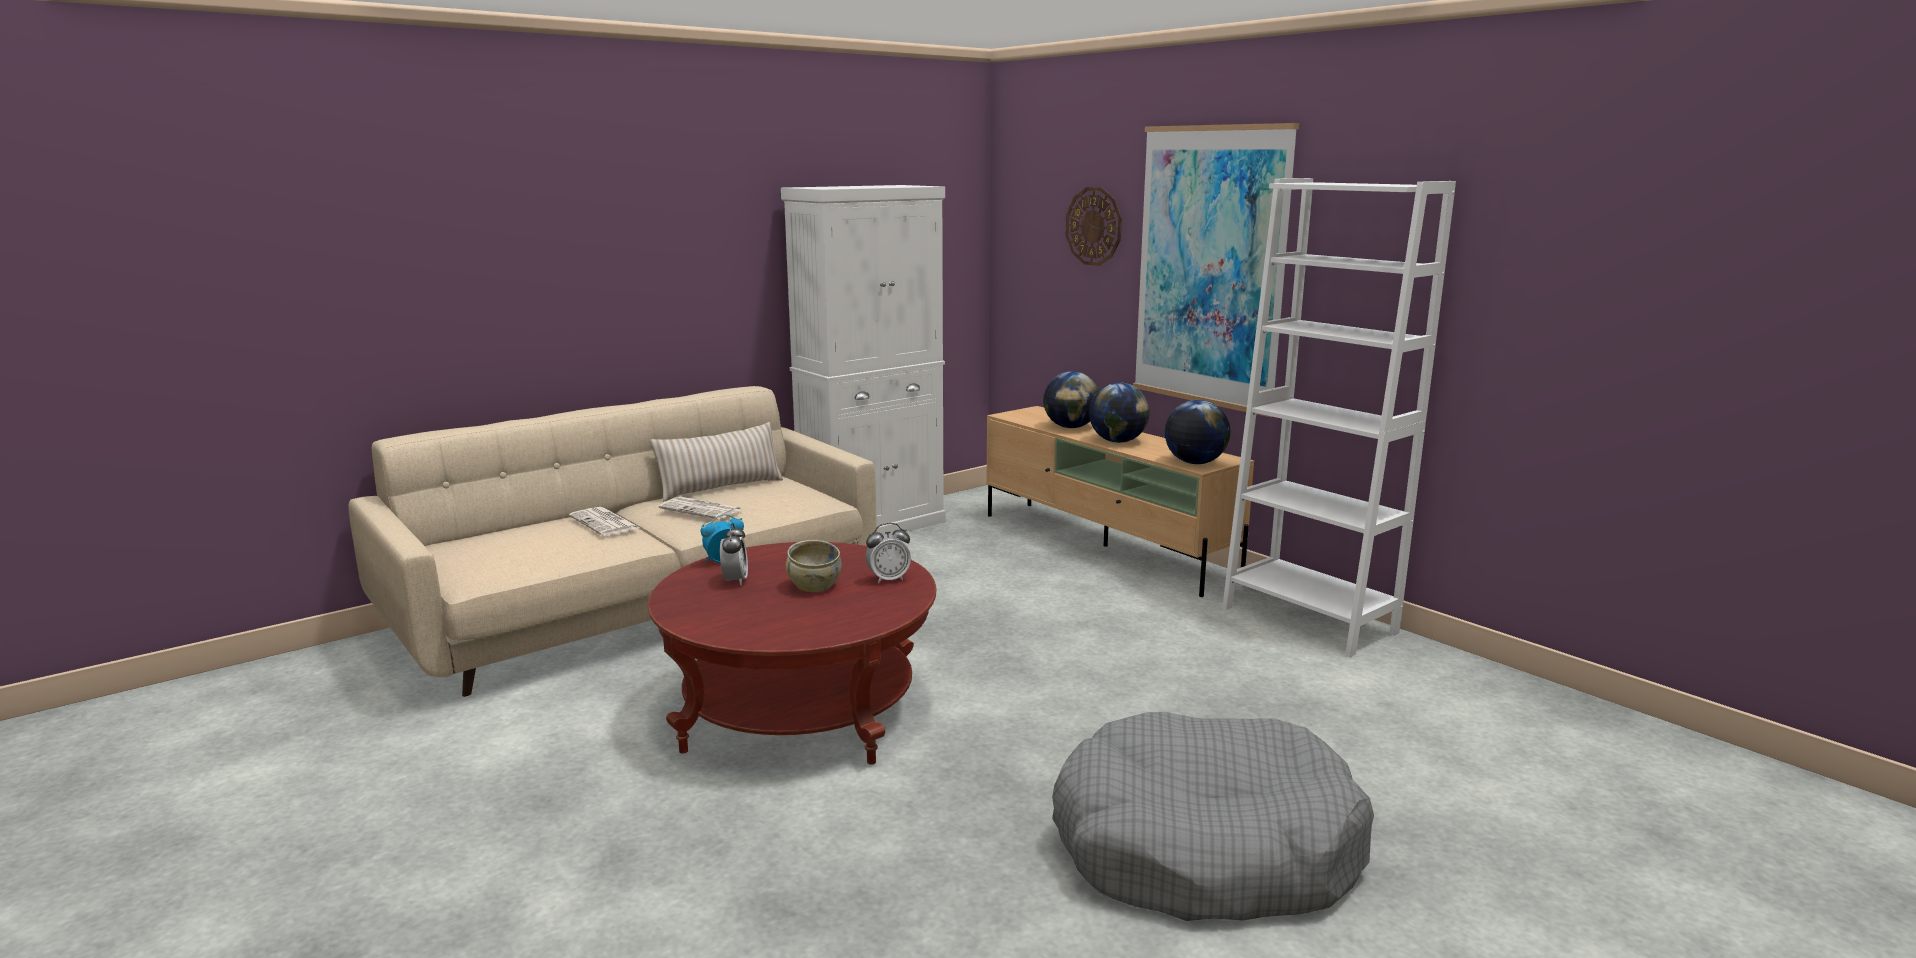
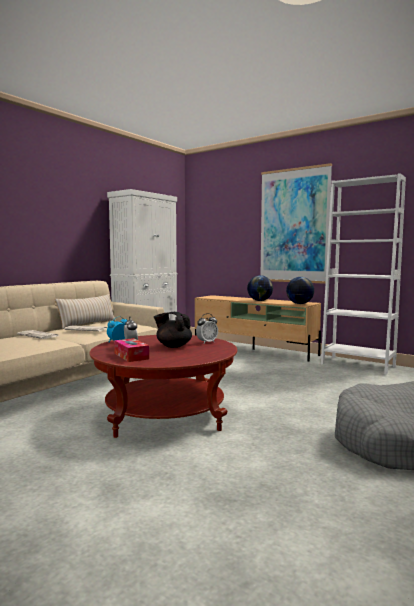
camera: 15 degrees left, 10 degrees down
(713, 610) = (131, 356): none -> tissue box
(814, 586) = (173, 346): beige bowl -> black teapot
(1071, 427) = (234, 298): globe -> none
(1094, 226) = (237, 216): wall clock -> none

